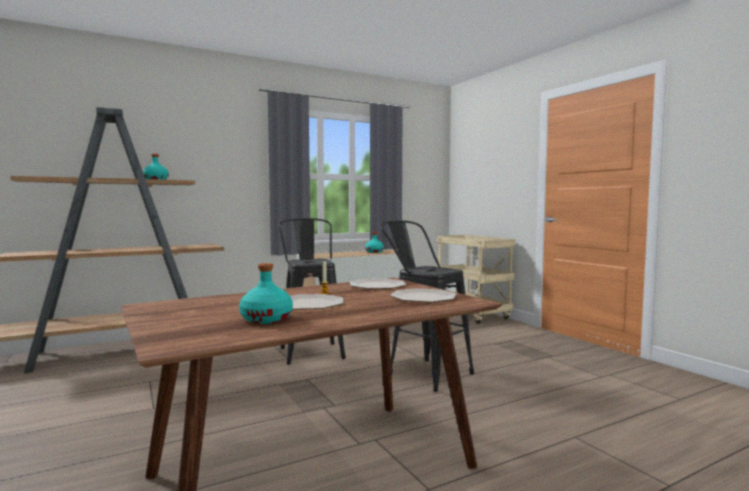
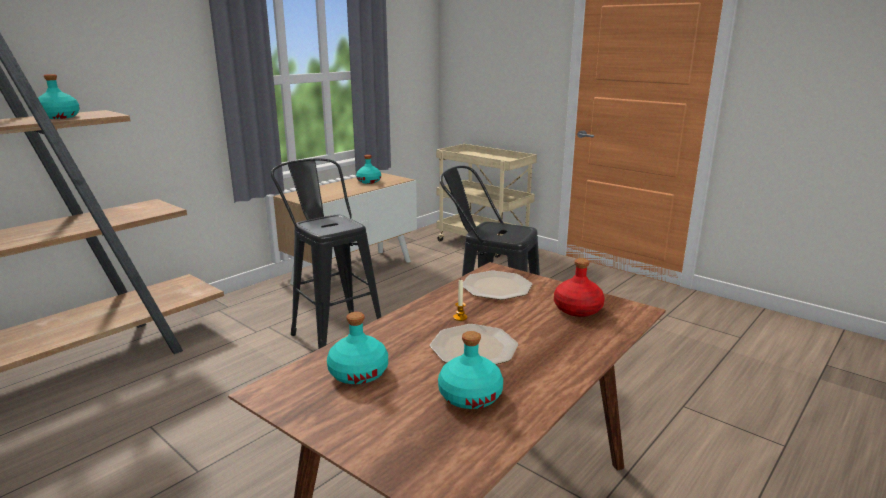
camera: 20 degrees left, 15 degrees up
(212, 305) = (358, 373): none -> turquoise bottle
(423, 297) = (577, 309): plate -> red bottle

